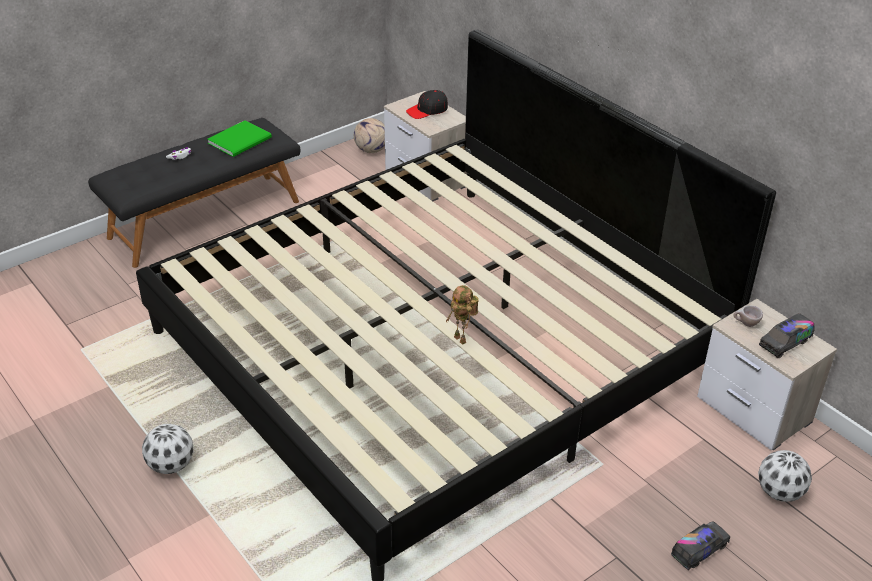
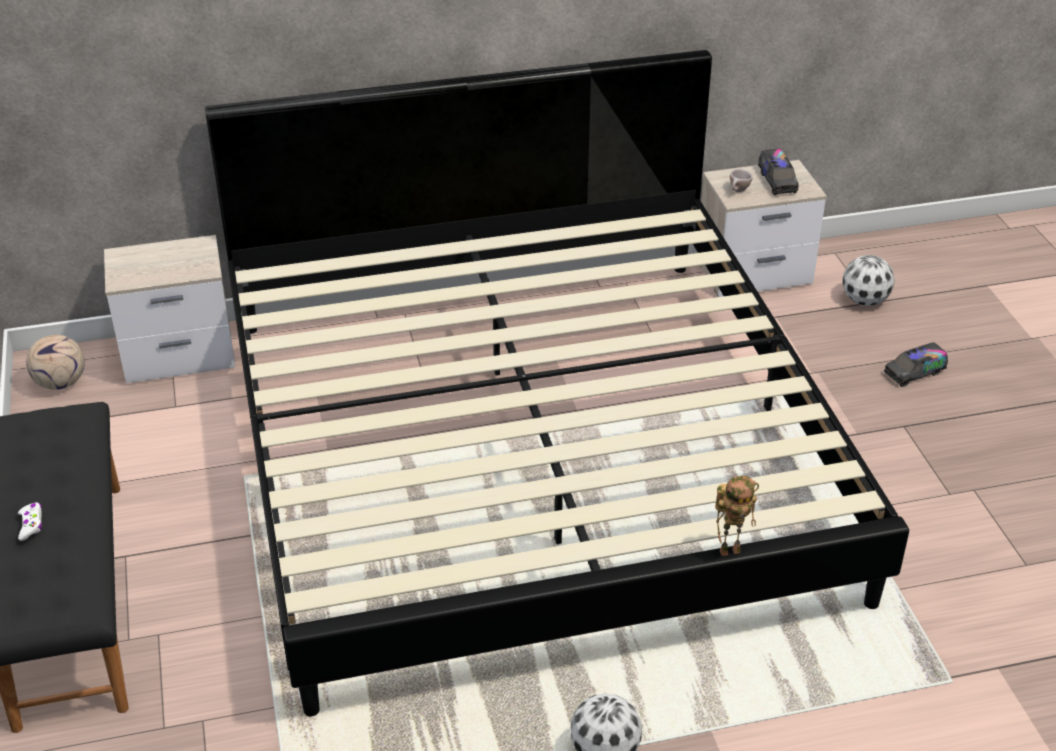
camera: 65 degrees left, 0 degrees up
(242, 140) = (50, 449): green book -> none
(427, 110) = (158, 260): black cap -> none
(462, 339) = (632, 381): toy robot -> toy robot (730, 549)
(699, 550) = (914, 373): toy truck -> toy truck turned 105 degrees counterclockwise

